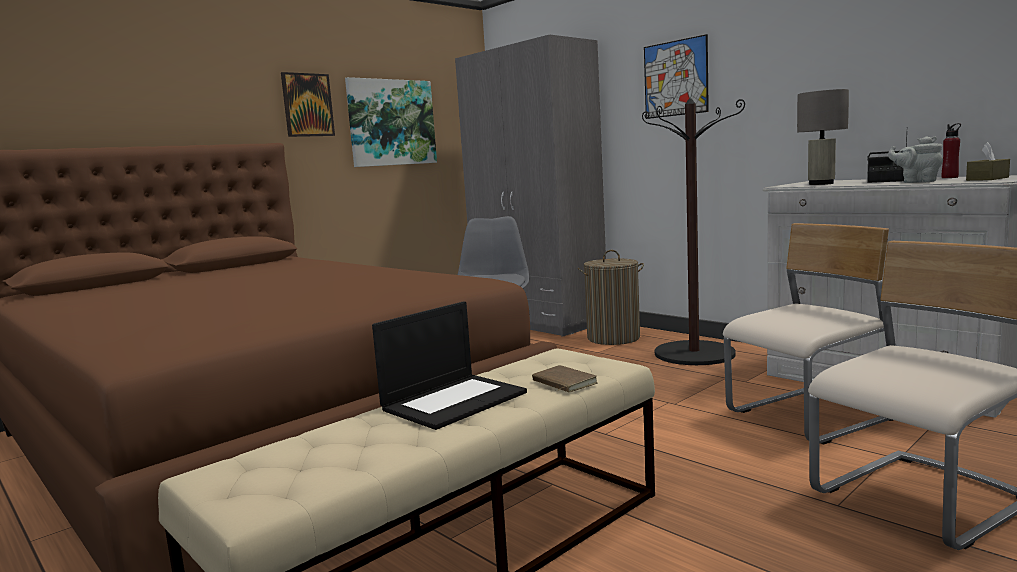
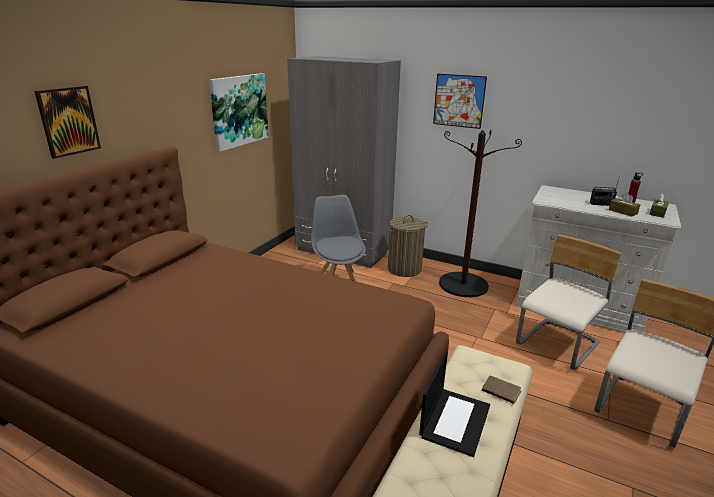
camera: 20 degrees left, 15 degrees up
(307, 105) = (184, 106): picture -> picture (68, 121)
(821, 184) = (564, 201): grey table lamp -> none
(916, 182) = (623, 212): grey teapot -> brown tissue box

